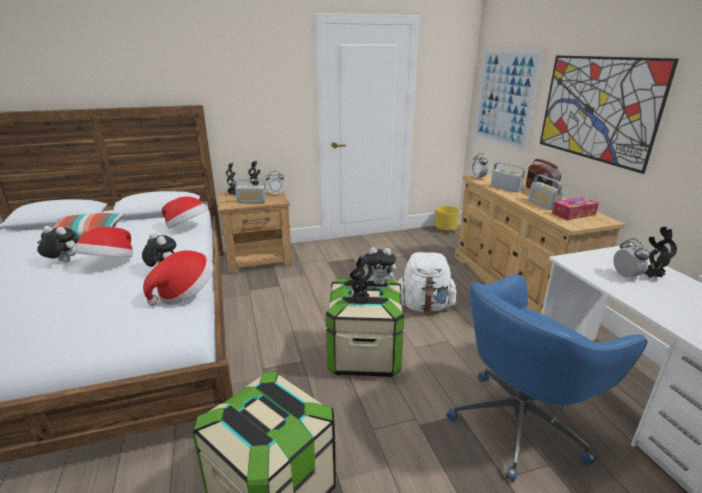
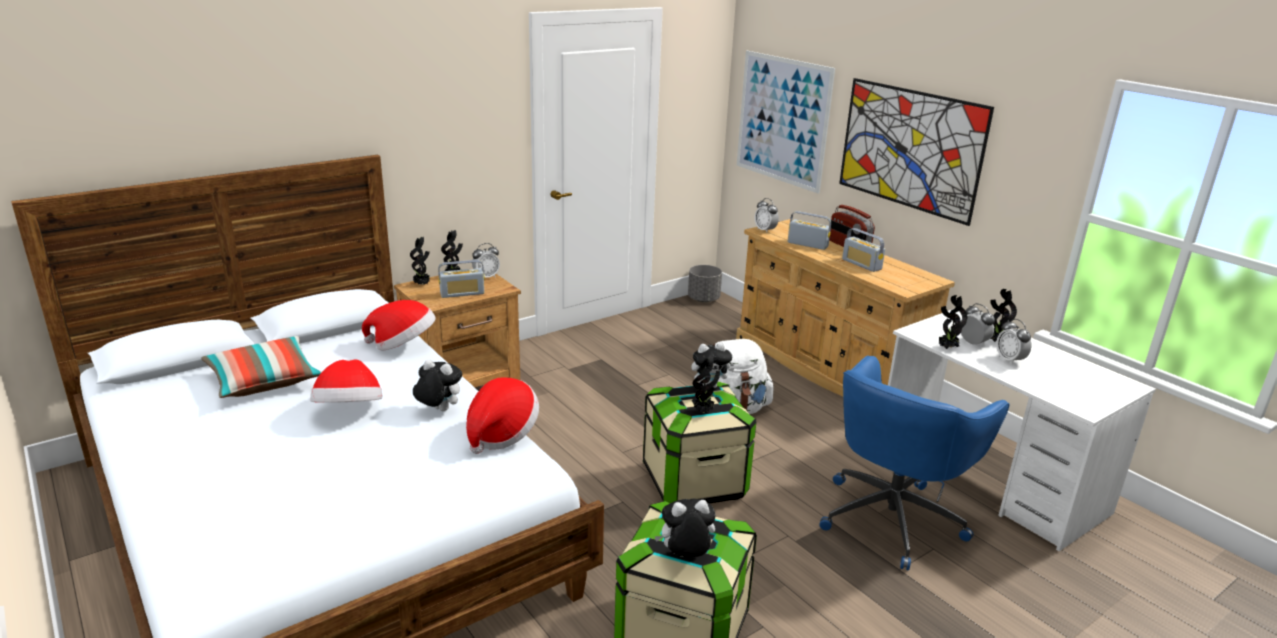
camera: 20 degrees left, 0 degrees up
(62, 262) = (277, 420): plush toy -> plush toy (685, 557)
(445, 229) = (704, 299): yellow planter -> grey planter
(573, 214) = (899, 275): tissue box -> none
(595, 277) = (947, 348): none -> potted plant
(660, 296) = (1009, 360): none -> alarm clock

